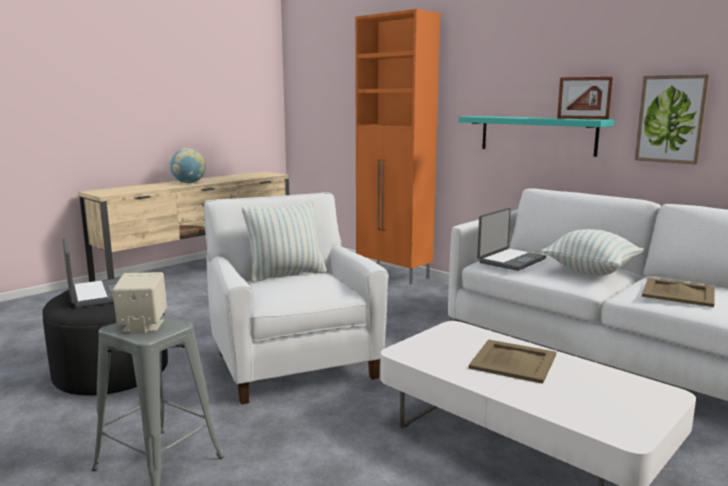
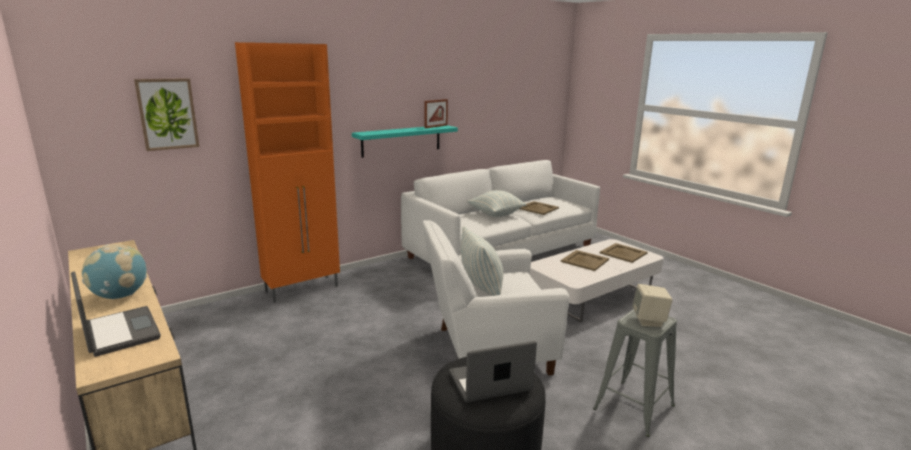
camera: 80 degrees left, 5 degrees up
(510, 260) = (468, 225): laptop -> laptop (119, 332)
(605, 401) = (624, 253): none -> beige tray
(671, 119) = (472, 121): picture -> picture (167, 114)

